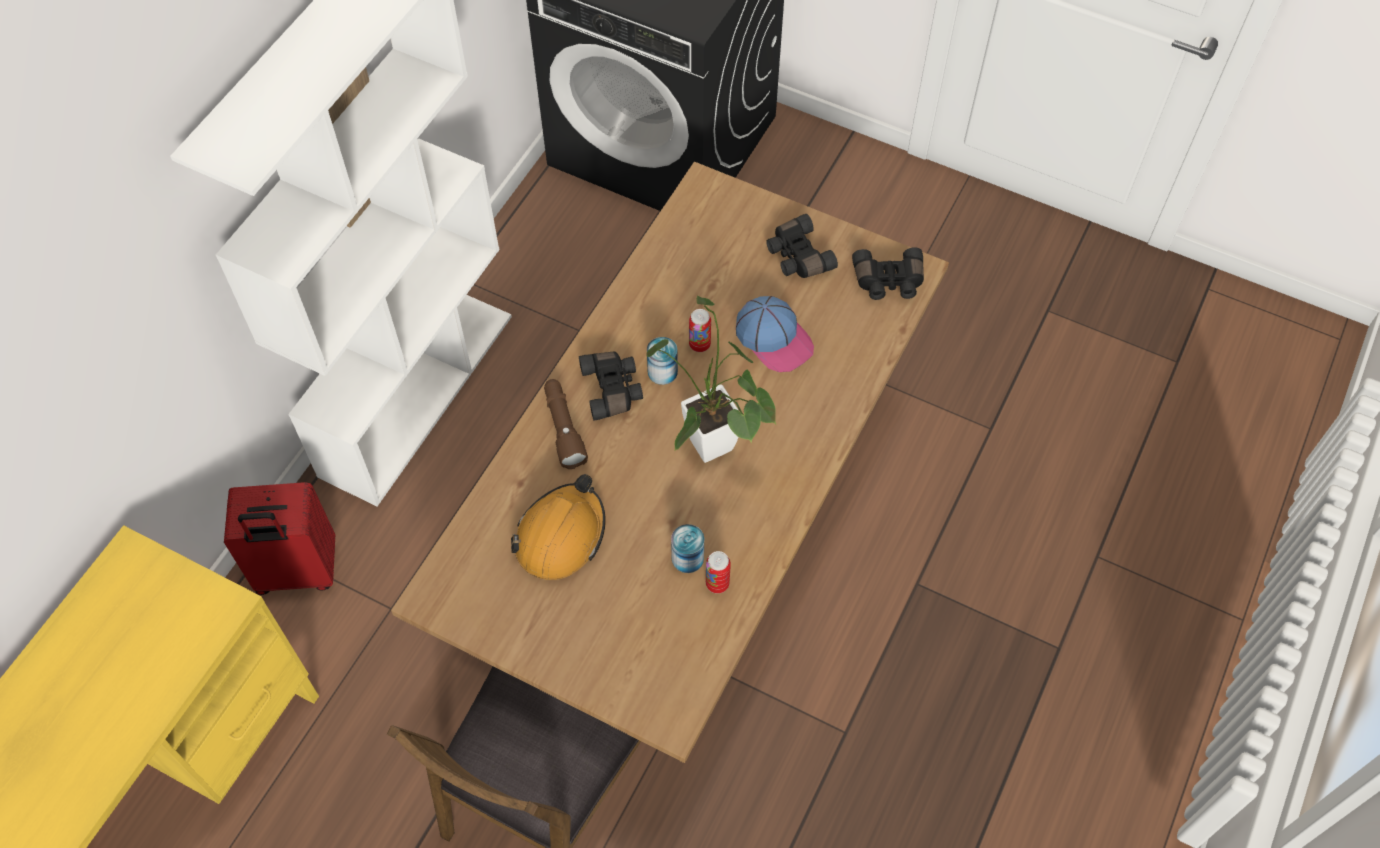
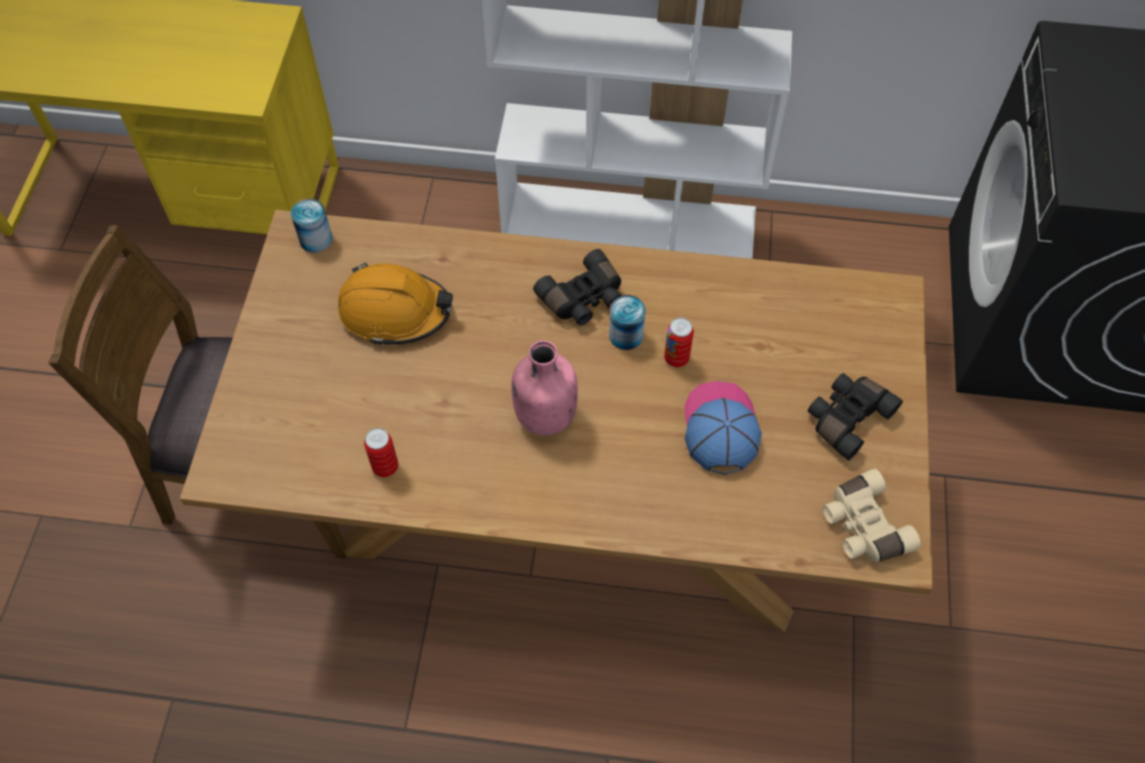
camera: 70 degrees right, 0 degrees up
(297, 572) = (416, 207): red suitcase -> none
(563, 428) = (519, 272): brown flashlight -> none
(687, 558) = (407, 430): can -> can (316, 239)
(715, 453) = (544, 416): potted plant -> pink bottle
(774, 338) = (719, 428): cap -> cap turned 150 degrees clockwise
(888, 282) = (862, 526): black binoculars -> beige binoculars

